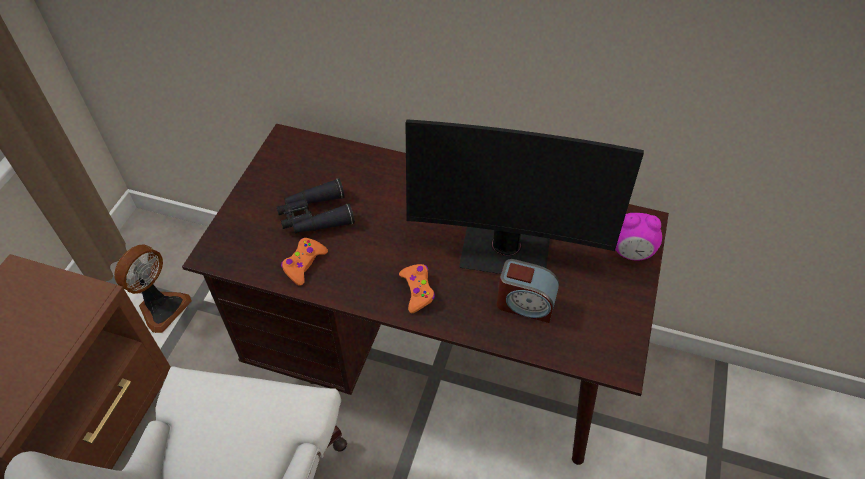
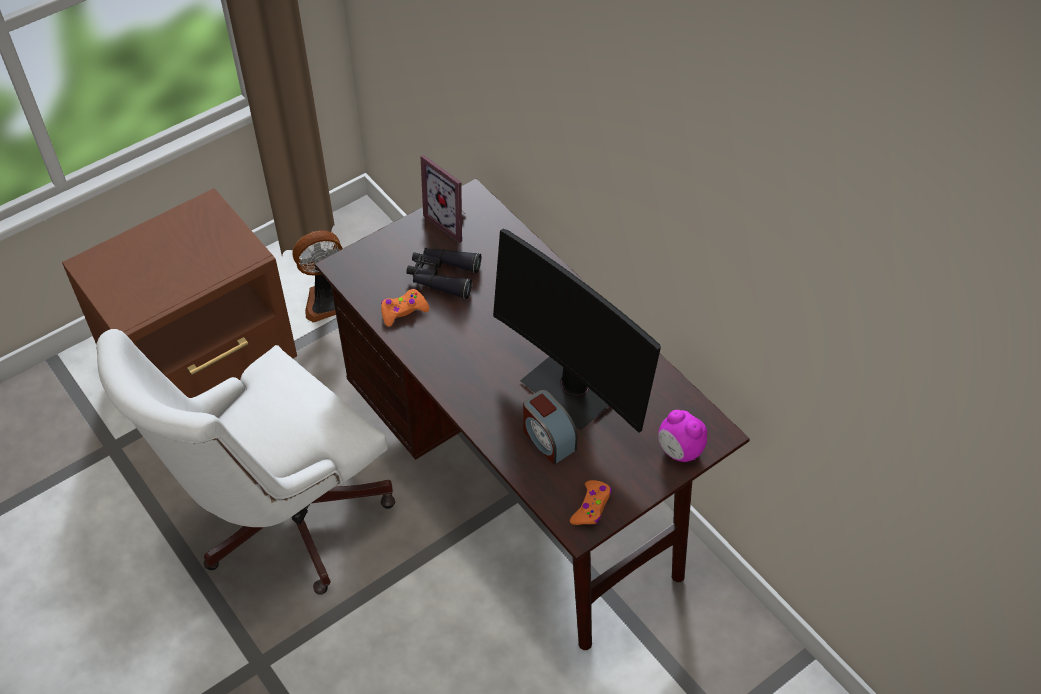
camera: 35 degrees right, 0 degrees up
(285, 166) = (452, 221): none -> picture frame
(417, 290) = (472, 380): orange game controller -> orange game controller (591, 507)

